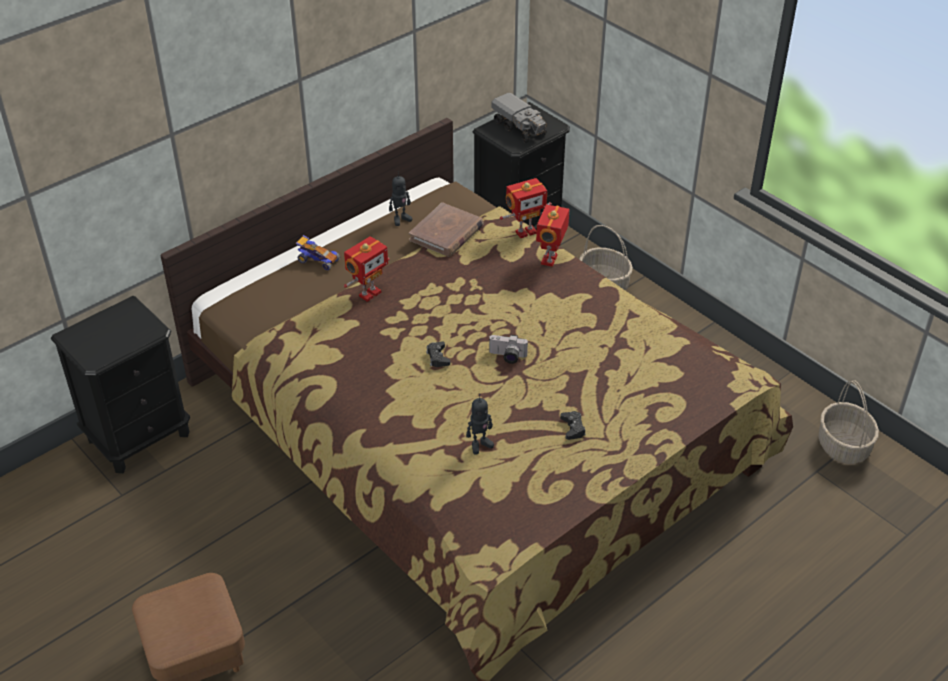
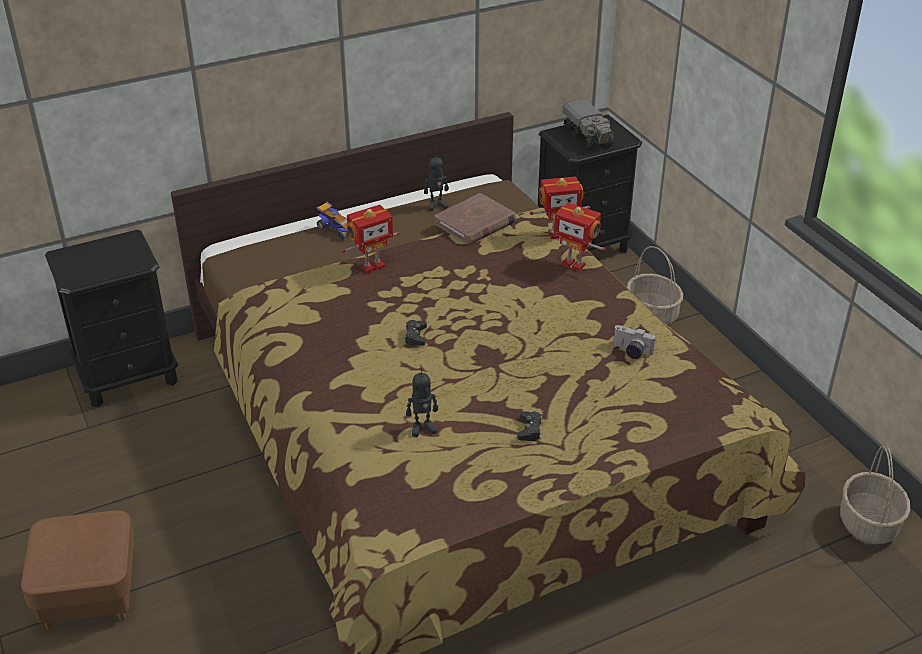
camera: 15 degrees right, 5 degrees down
(507, 357) = (488, 348): camera -> camera (631, 352)
(550, 260) = (574, 264): toy robot -> toy robot turned 90 degrees counterclockwise

